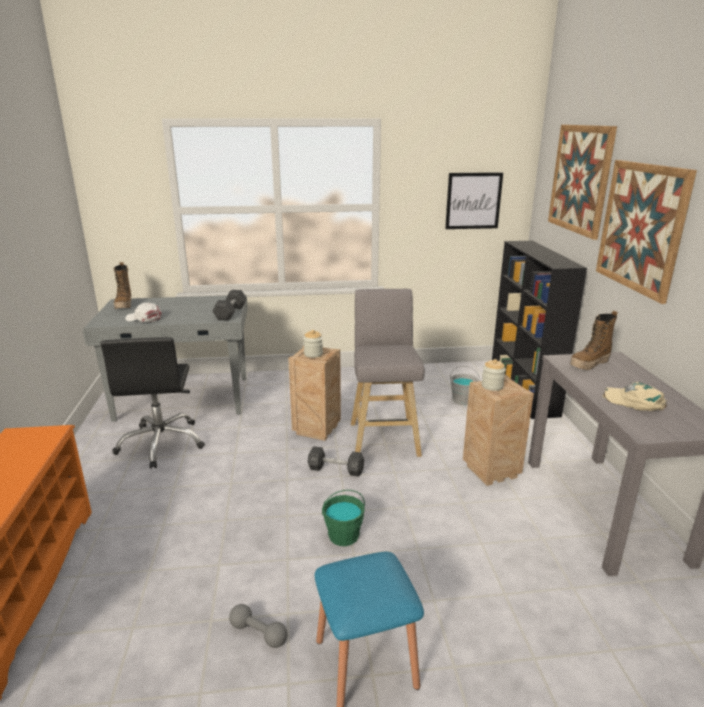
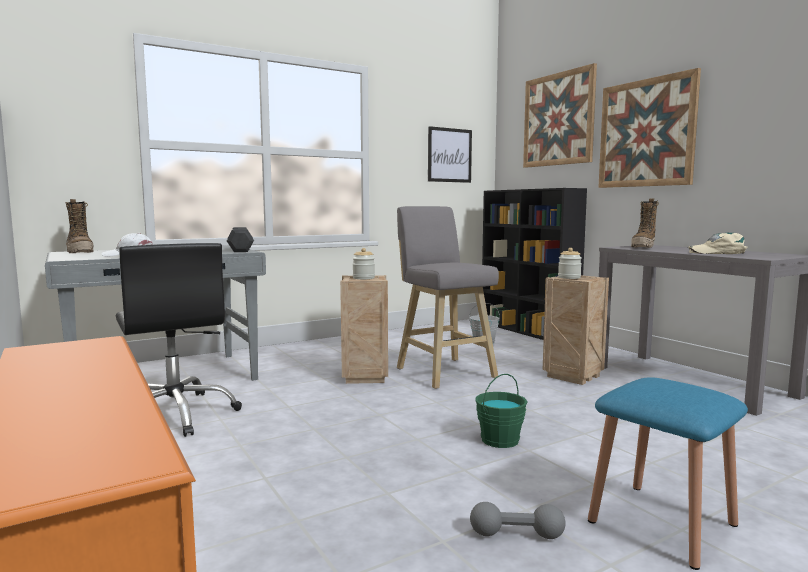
camera: 25 degrees left, 15 degrees down
(336, 469) = (425, 399): black dumbbell -> none

